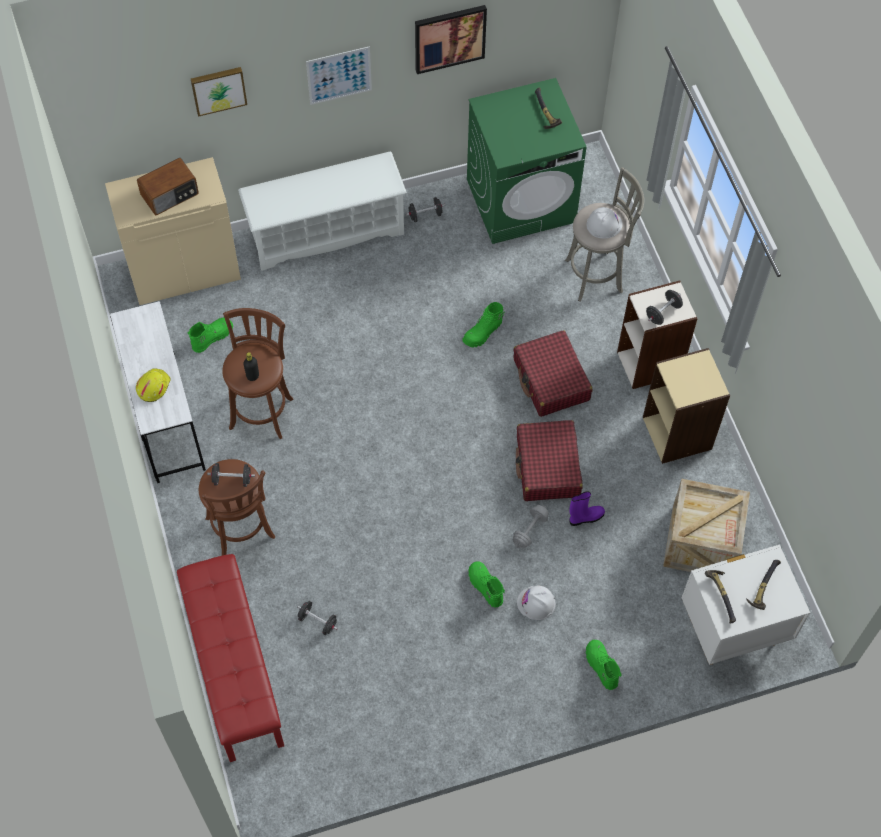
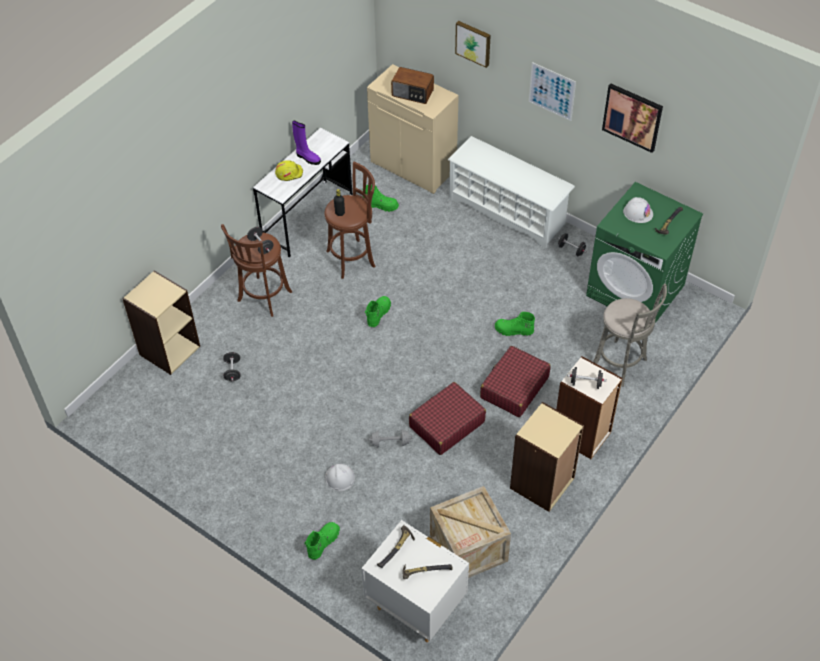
camera: 55 degrees right, 10 degrees down
(233, 668) = (169, 350): red bench -> beige bookcase
(485, 586) = (328, 442): green boot -> green boot (378, 314)
(585, 518) = (427, 468): purple boot -> purple boot (307, 158)
(604, 224) = (628, 316): white hard hat -> white hard hat (638, 212)

